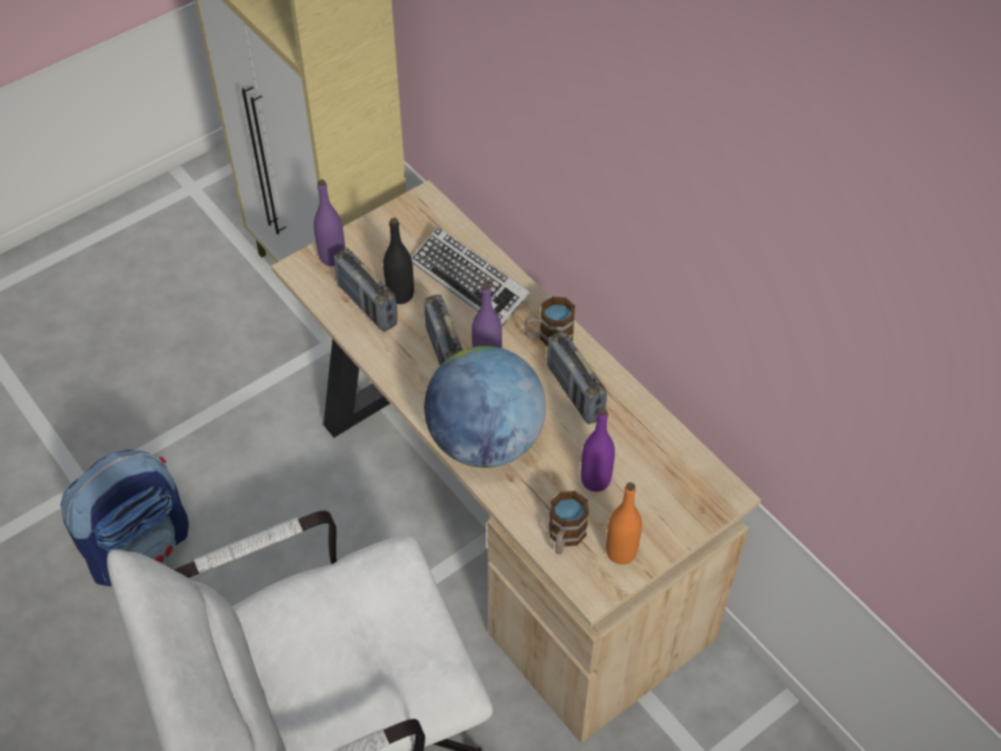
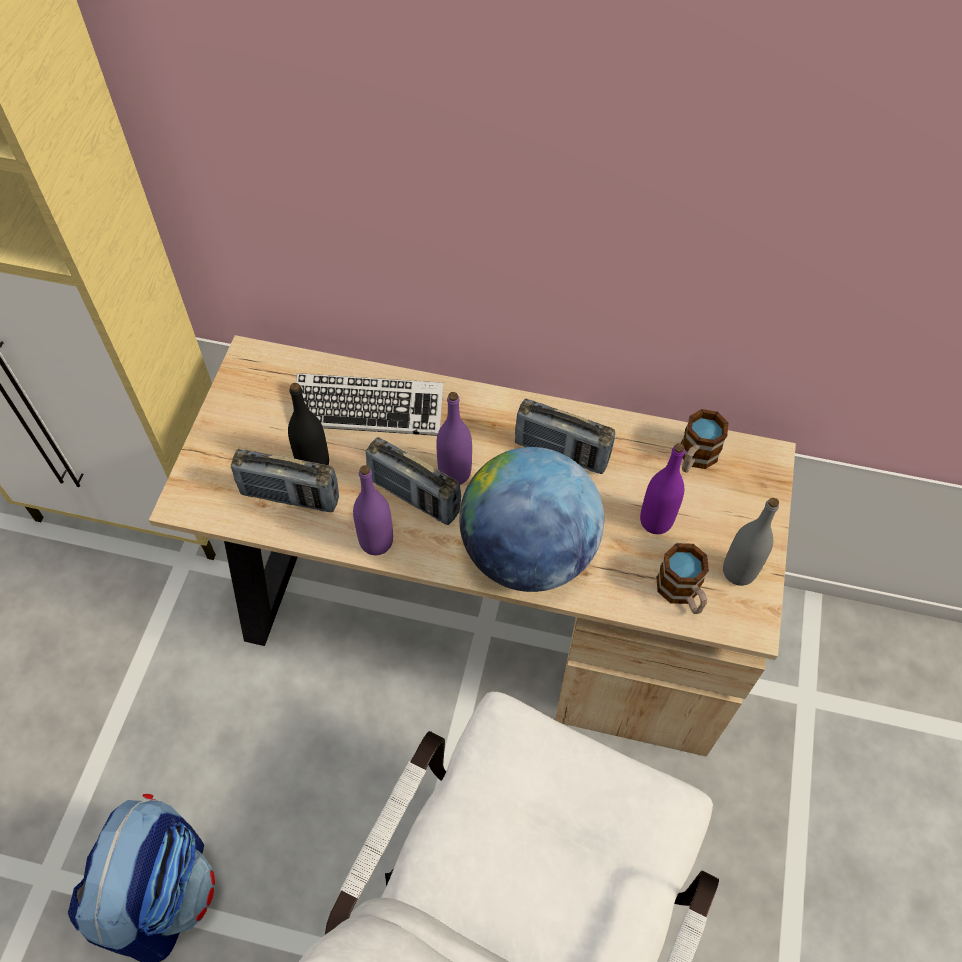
camera: 40 degrees left, 5 degrees up
(332, 257) = (208, 470): purple bottle -> purple bottle (376, 542)
(549, 336) = (490, 415): mug -> mug (694, 458)
(621, 552) = (738, 571): orange bottle -> grey bottle

